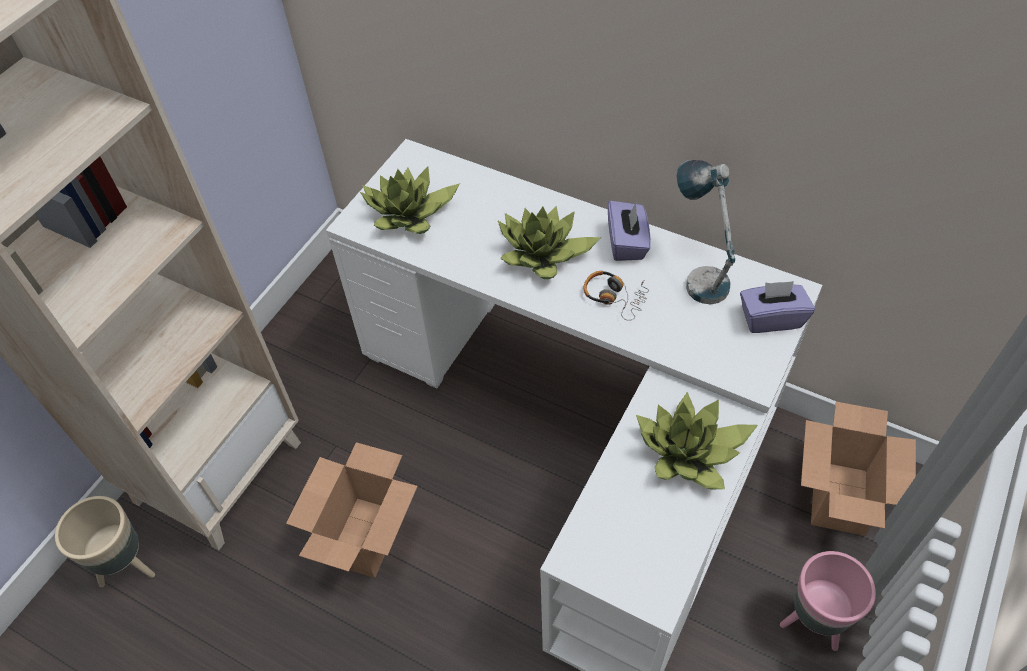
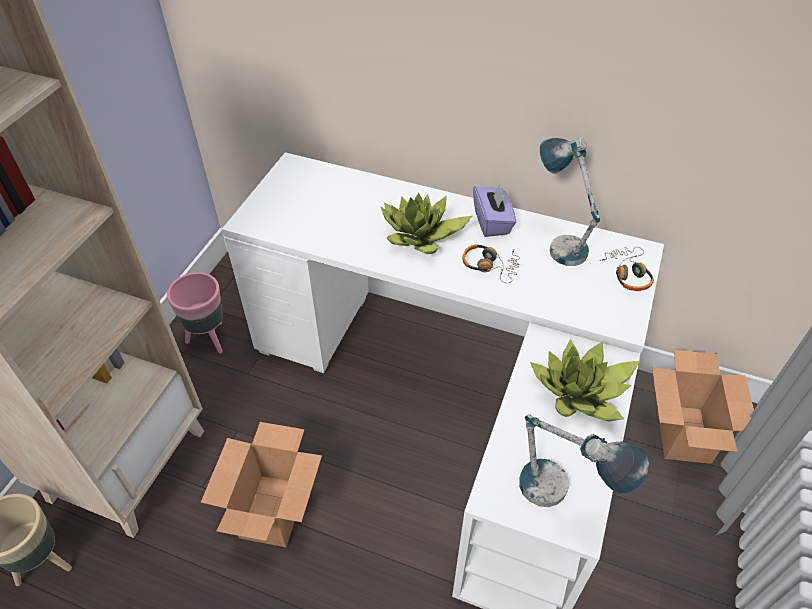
camera: 10 degrees left, 5 degrees down
(409, 214) = (297, 211): potted plant -> none
(644, 566) = (561, 498): none -> table lamp
(771, 318) = (627, 273): purple tissue box -> headphones
(812, 623) = (683, 544): pink planter -> pink planter (209, 339)

